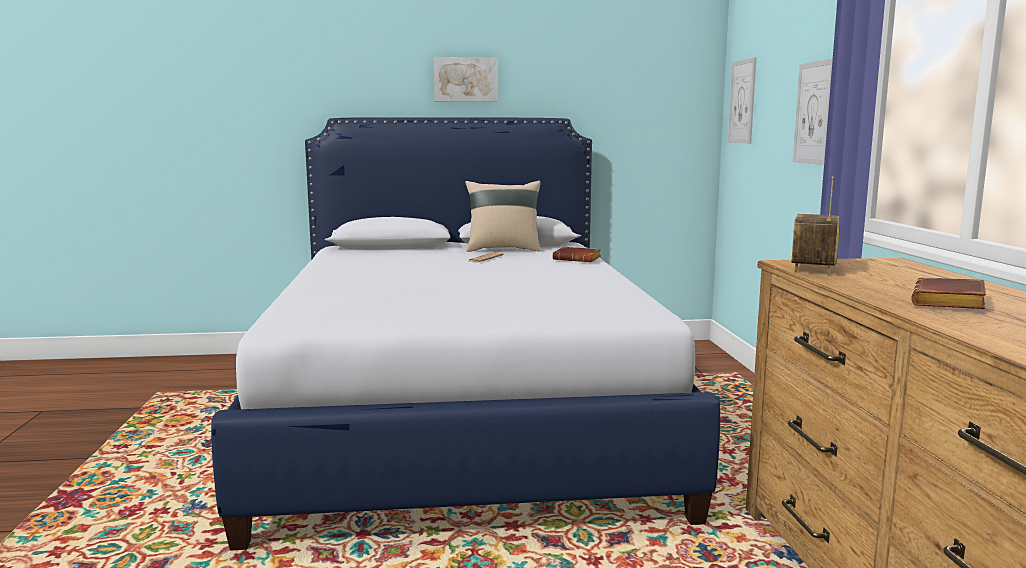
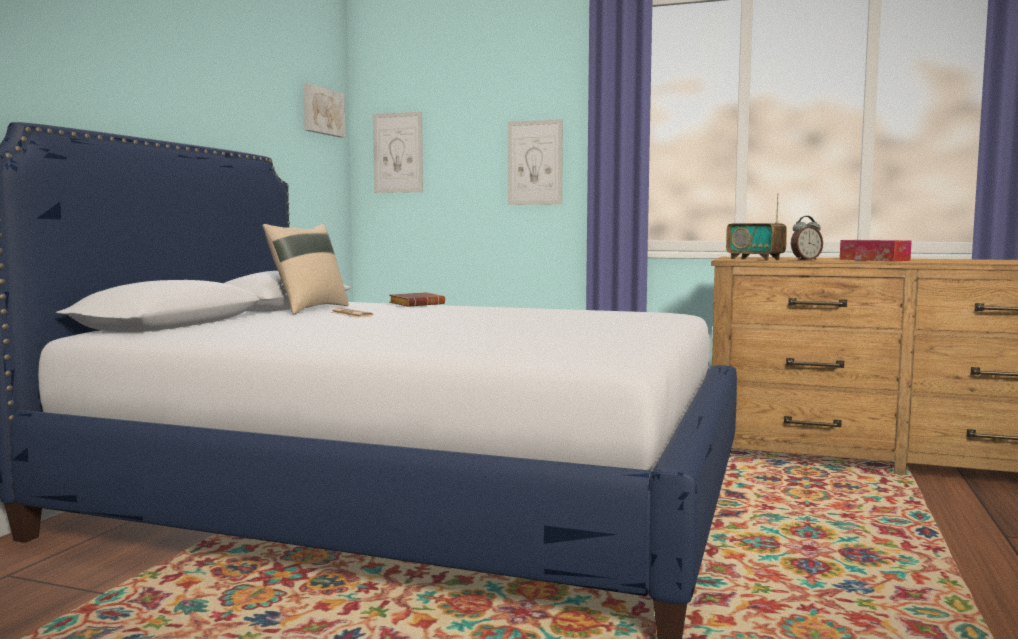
camera: 65 degrees left, 5 degrees down
(465, 79) = (163, 91): picture -> picture (322, 111)
(847, 281) = (805, 260): none -> alarm clock
(951, 303) = (874, 260): brown book -> tissue box

